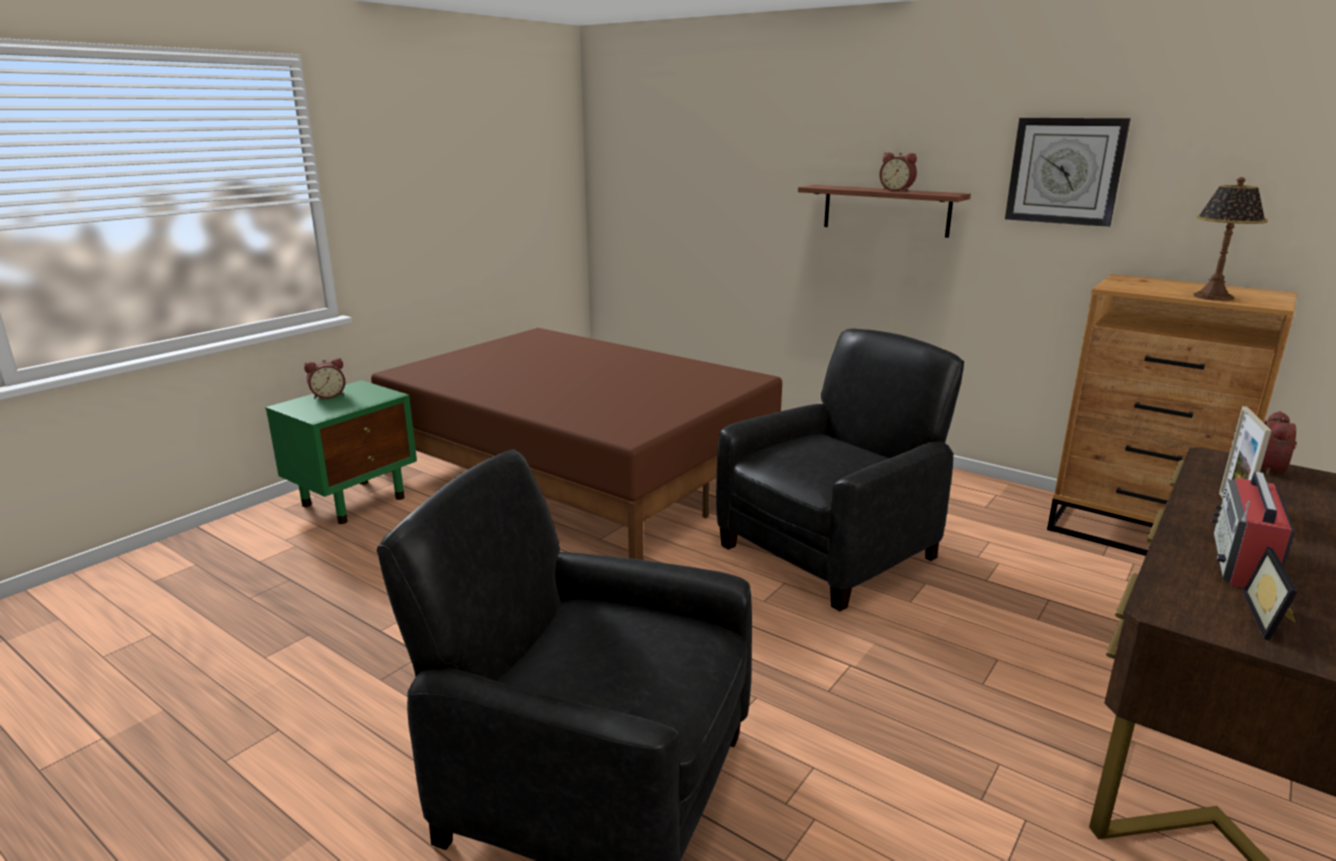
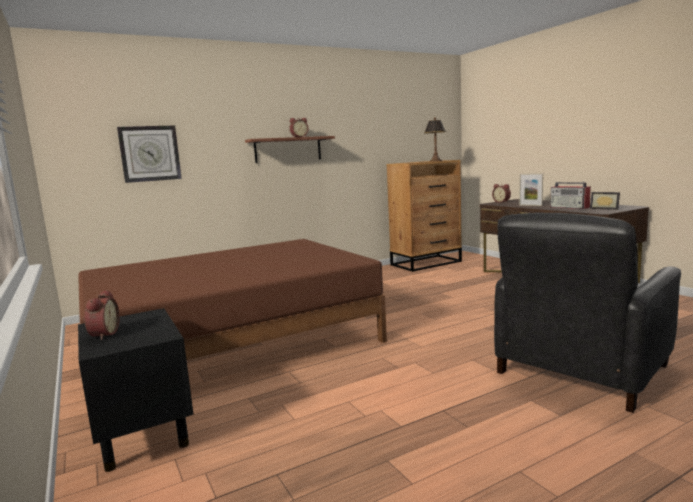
camera: 65 degrees left, 10 degrees down
(355, 500) = (143, 437): green nightstand -> black nightstand
(830, 551) = (399, 302): black armchair -> none
(1065, 171) = (360, 123): wall clock -> wall clock (150, 153)

